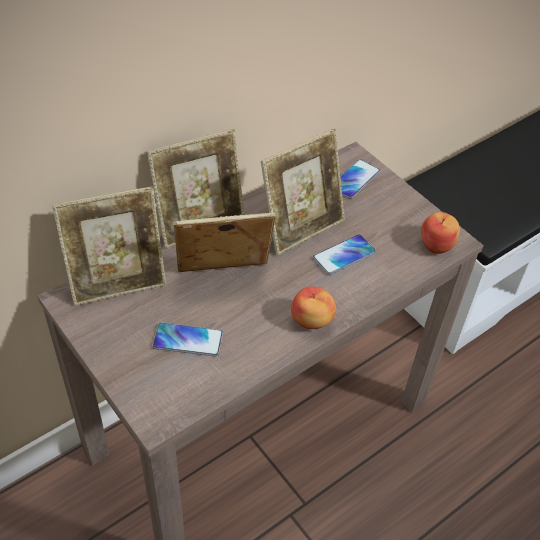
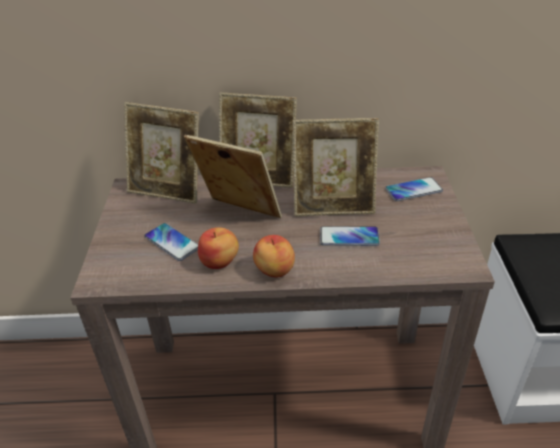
camera: 40 degrees right, 10 degrees down
(437, 244) = (445, 262): apple -> apple (220, 261)

